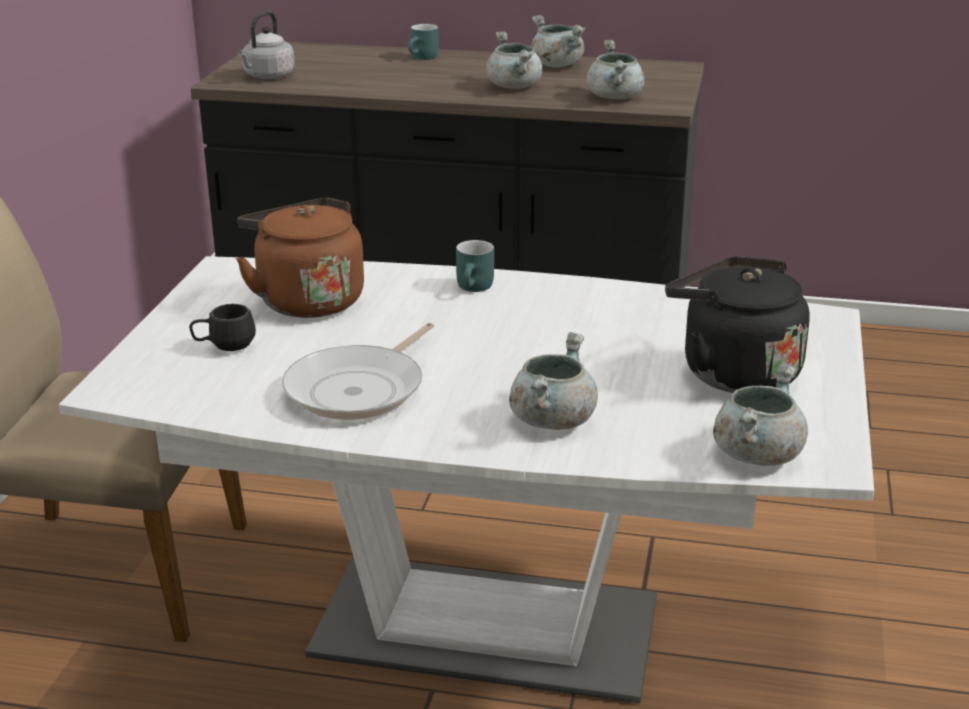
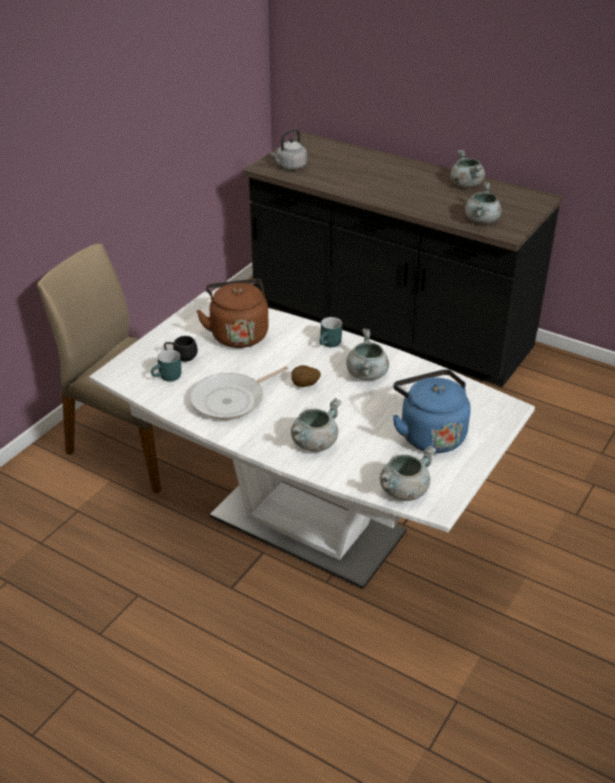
camera: 20 degrees right, 10 degrees up
(423, 58) = (389, 164): turquoise mug -> turquoise mug (168, 378)
(476, 348) = (305, 386): none -> potato
(515, 87) = (427, 200): grey cooking pot -> grey cooking pot (367, 374)
(733, 372) = (429, 434): black kettle -> blue kettle

